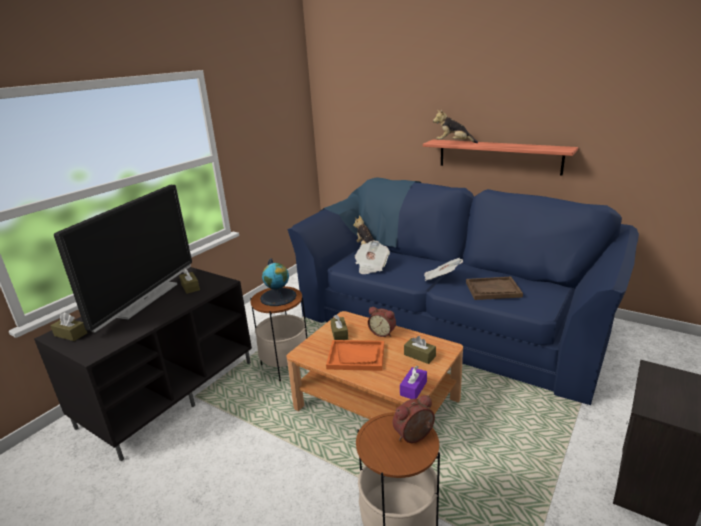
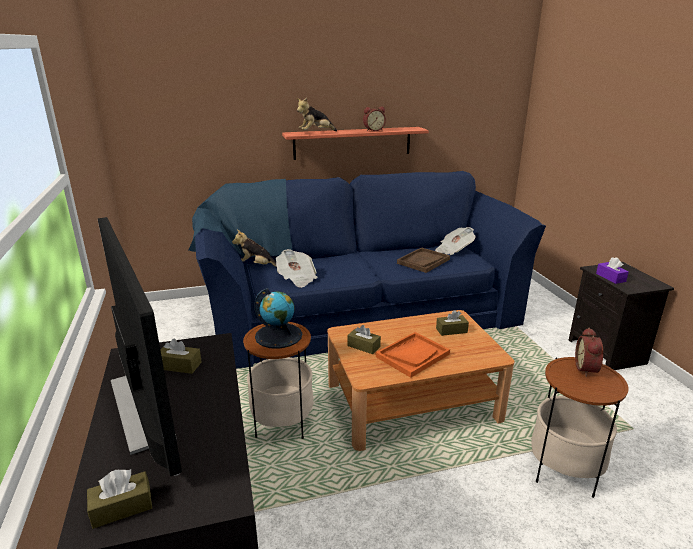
camera: 50 degrees left, 0 degrees up
(383, 332) = (395, 328): alarm clock -> alarm clock (373, 130)
(413, 388) = (491, 353): purple tissue box -> purple tissue box (610, 277)
(441, 278) = (374, 267): newspaper -> newspaper (454, 250)

